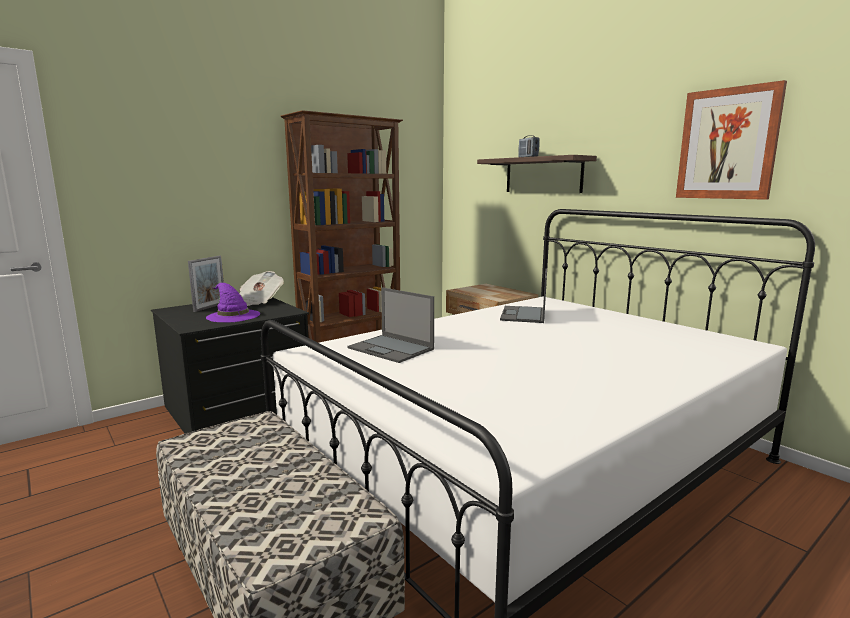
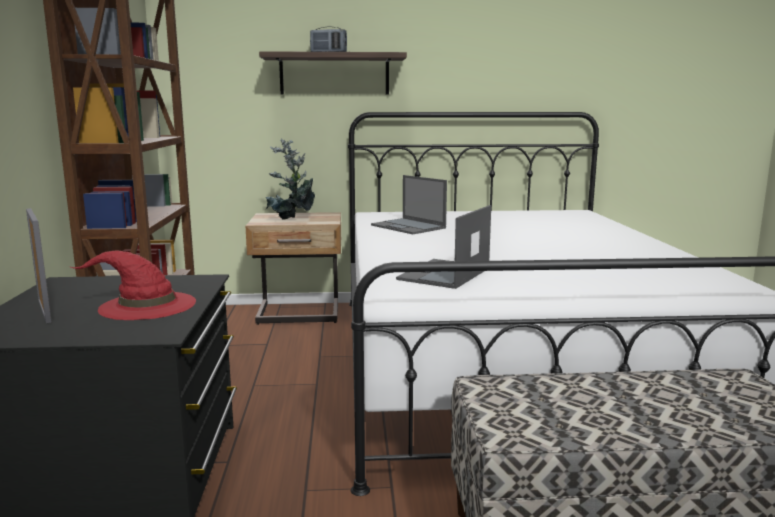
camera: 55 degrees left, 0 degrees up
(232, 315) = (146, 305): purple hat -> red hat
(259, 301) = (92, 284): newspaper -> none
(391, 349) = (444, 274): laptop -> laptop turned 135 degrees clockwise
(483, 292) = (292, 220): none -> potted plant
(728, 144) = (528, 51): picture -> none

